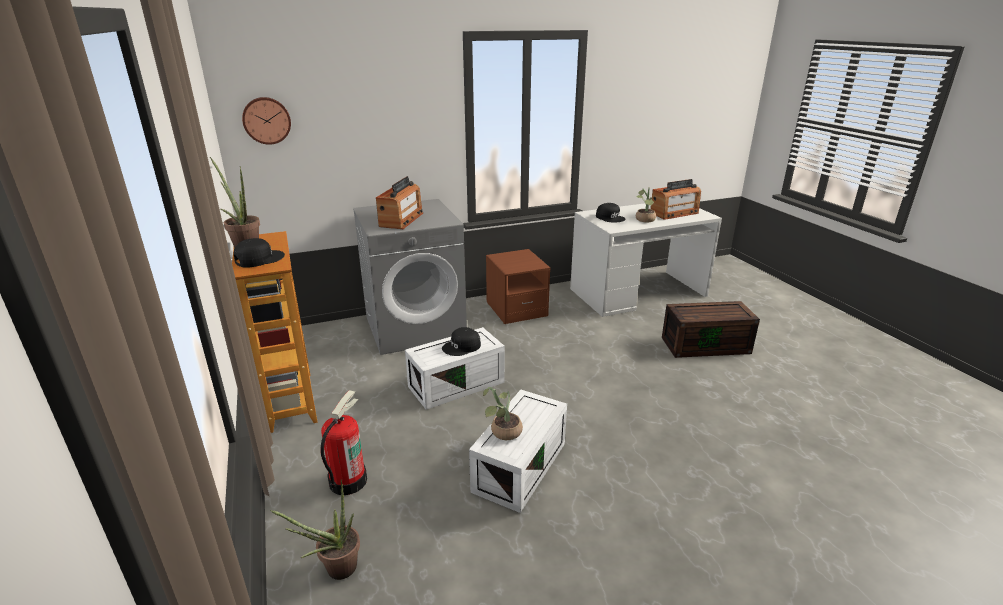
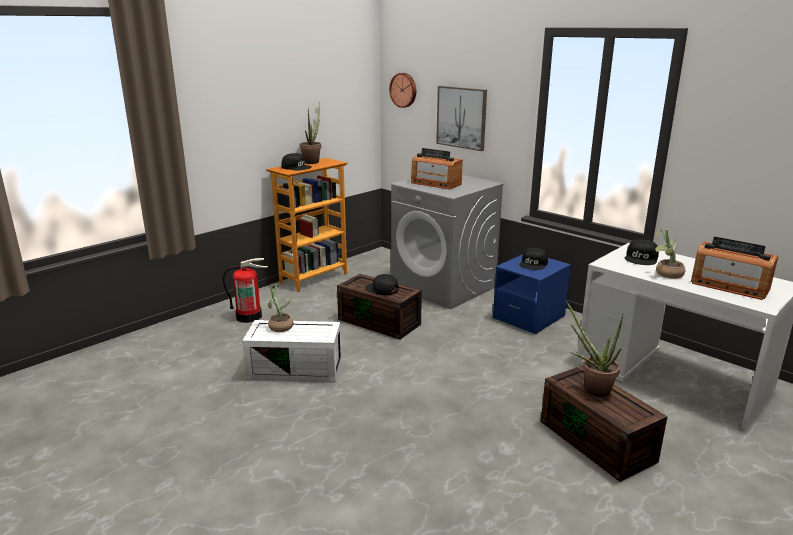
camera: 65 degrees right, 5 degrees down
(335, 570) = (177, 334): potted plant -> potted plant (592, 388)
(369, 140) = (461, 117): none -> picture
(401, 219) = (435, 184): radio -> radio turned 45 degrees clockwise
(457, 383) = (380, 322): white storage box -> brown storage box
(515, 260) = (534, 264): none -> black cap
(516, 309) = (529, 318): brown nightstand -> blue nightstand

